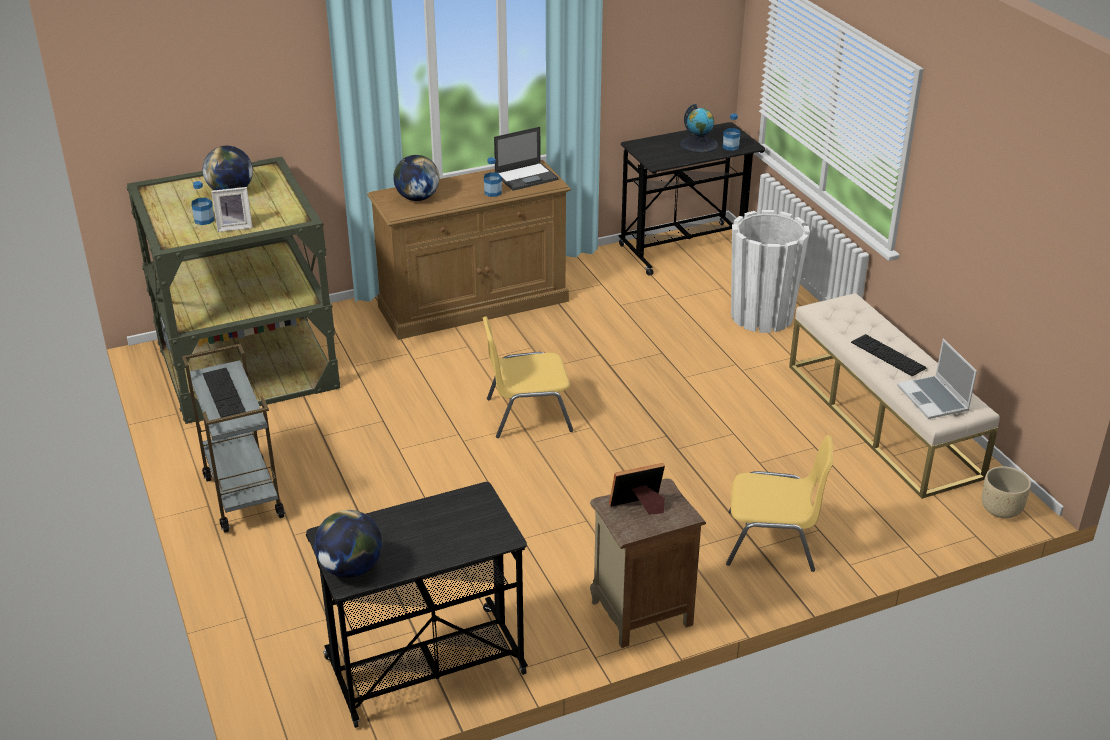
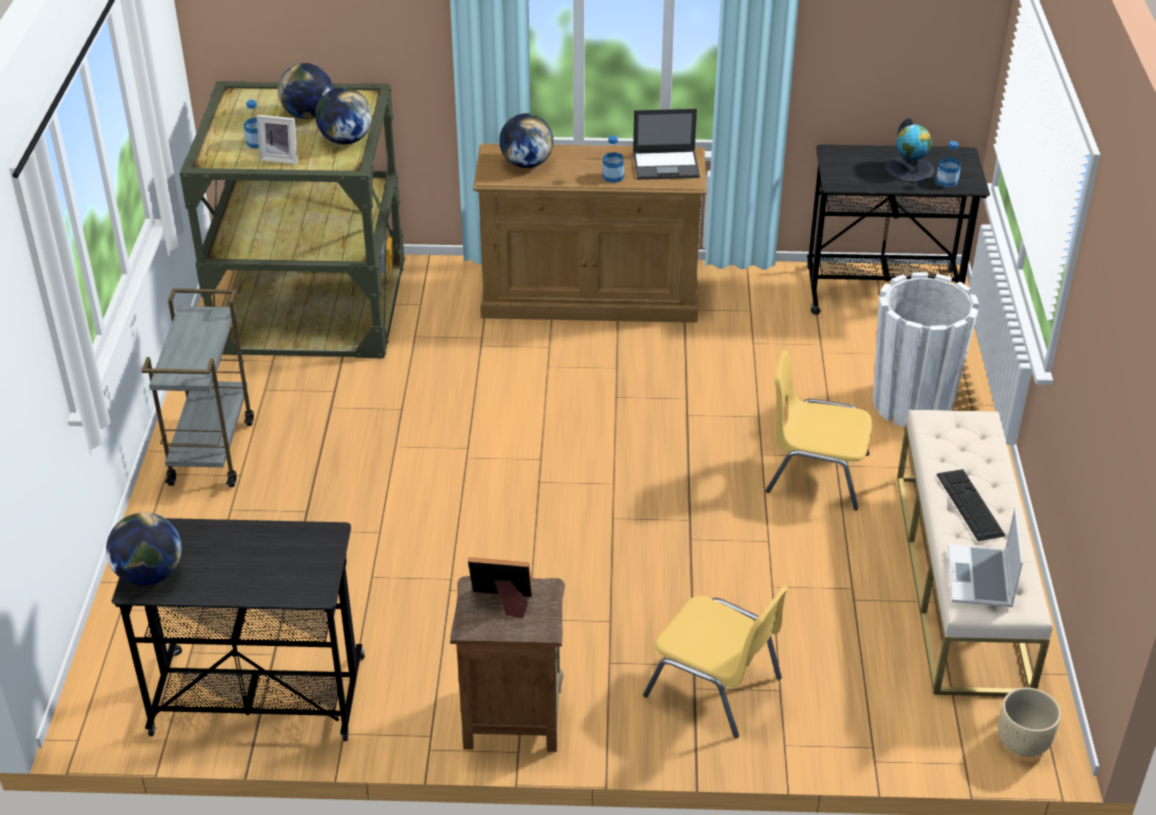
camera: 25 degrees right, 5 degrees up
(224, 393) = (193, 340): keyboard -> none
(280, 203) = (346, 140): none -> globe
(527, 414) = (555, 447): yellow chair -> yellow chair (815, 473)

